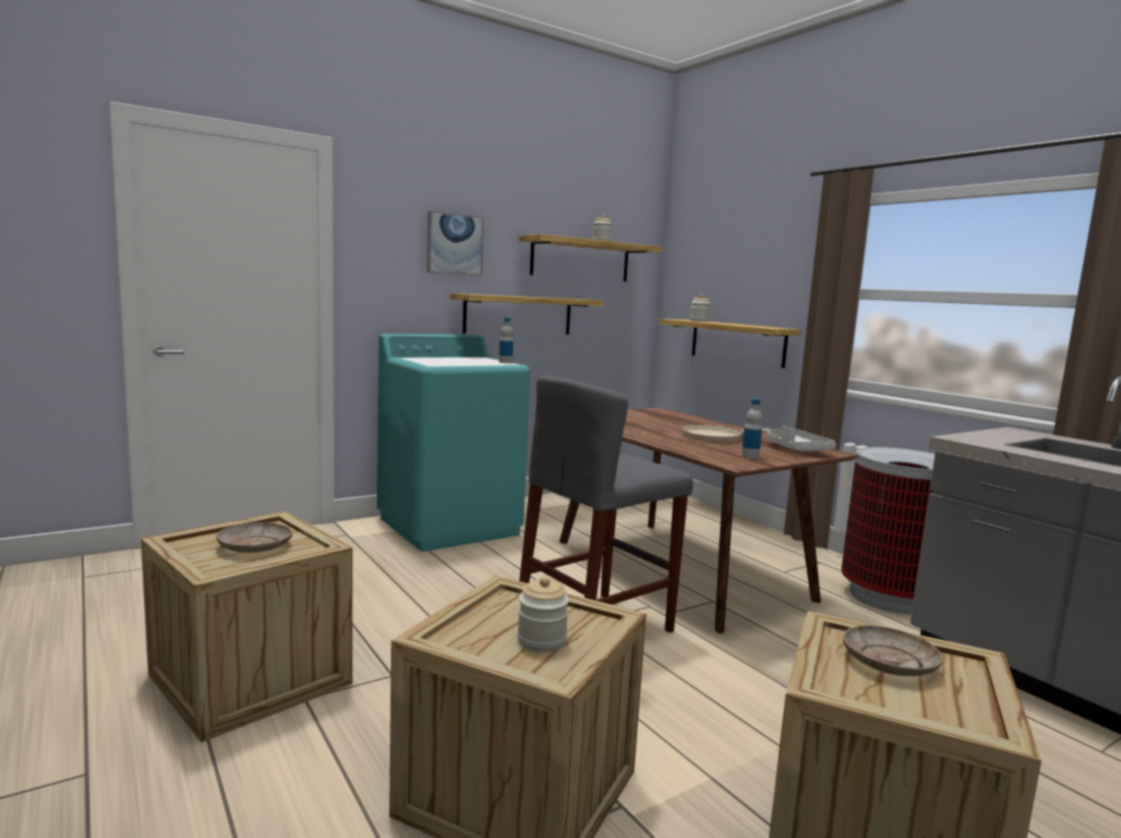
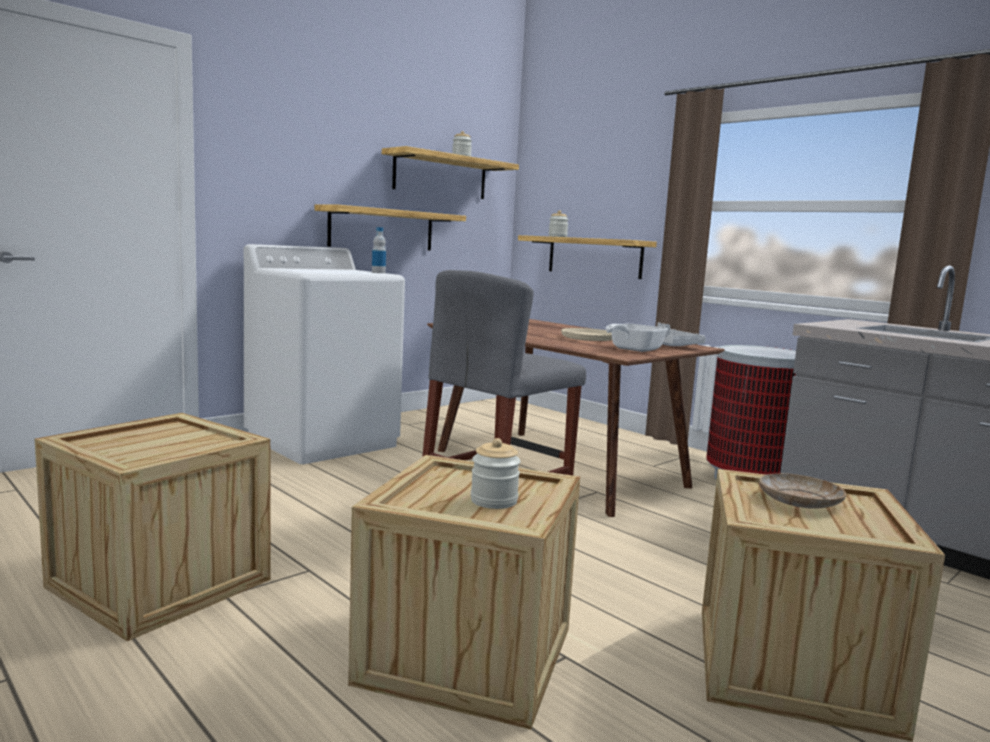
camera: 10 degrees left, 0 degrees up
(255, 546) = (164, 442): beige plate -> none
(450, 526) = (323, 441): turquoise washing machine -> white washing machine
(454, 244) = (318, 154): picture -> none
(750, 455) = (632, 350): bottle -> frying pan

